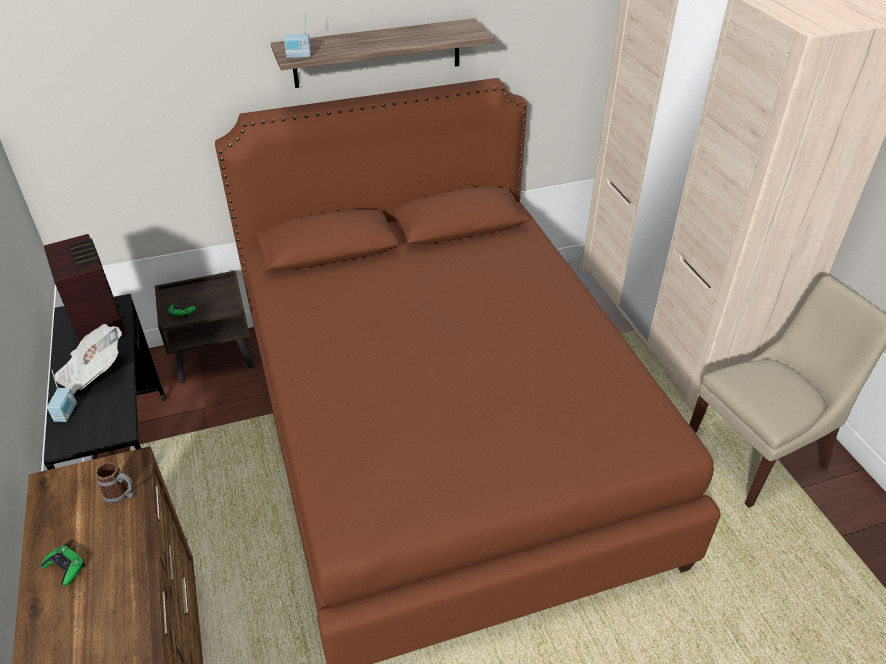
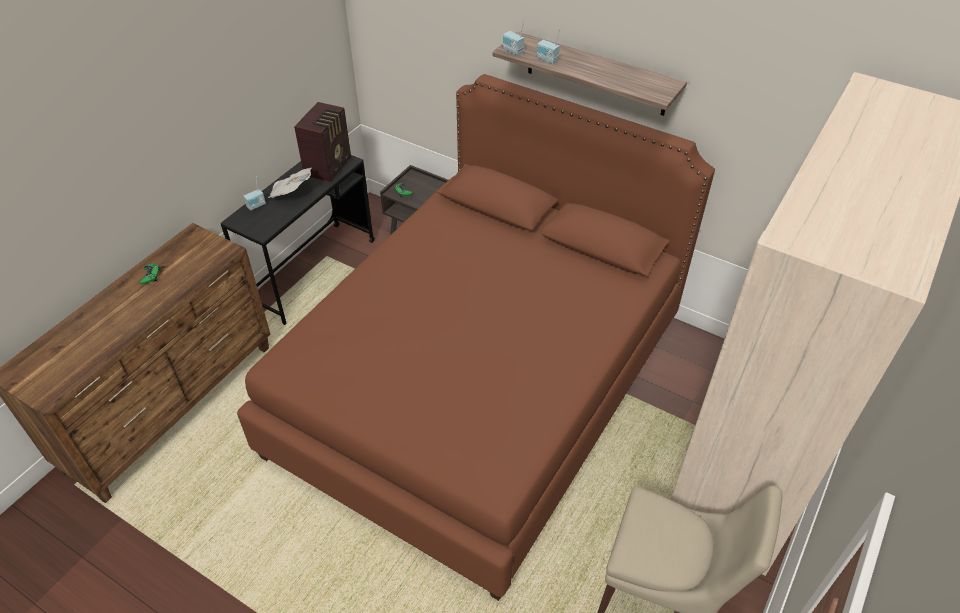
camera: 50 degrees right, 5 degrees up
(121, 494) = (206, 261): mug -> none
(342, 49) = (547, 60): none -> radio

